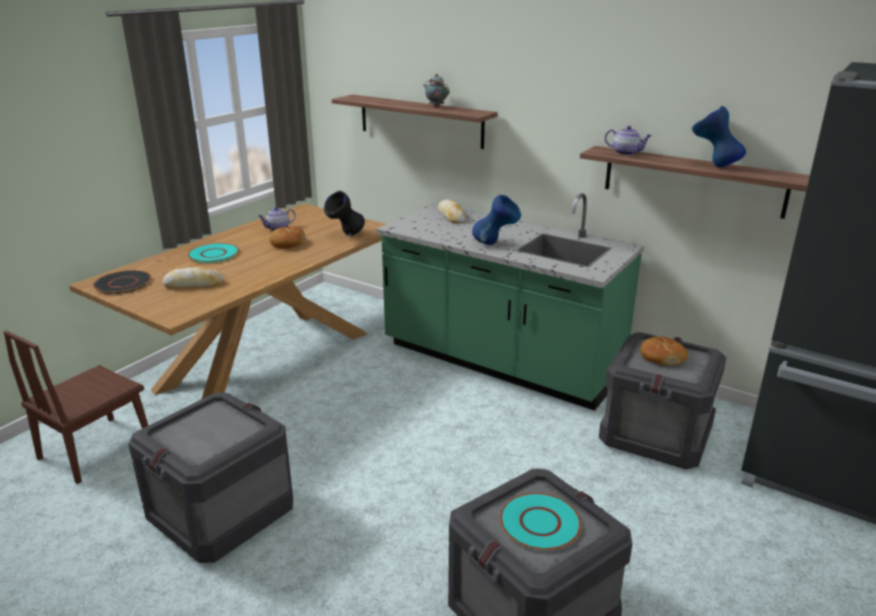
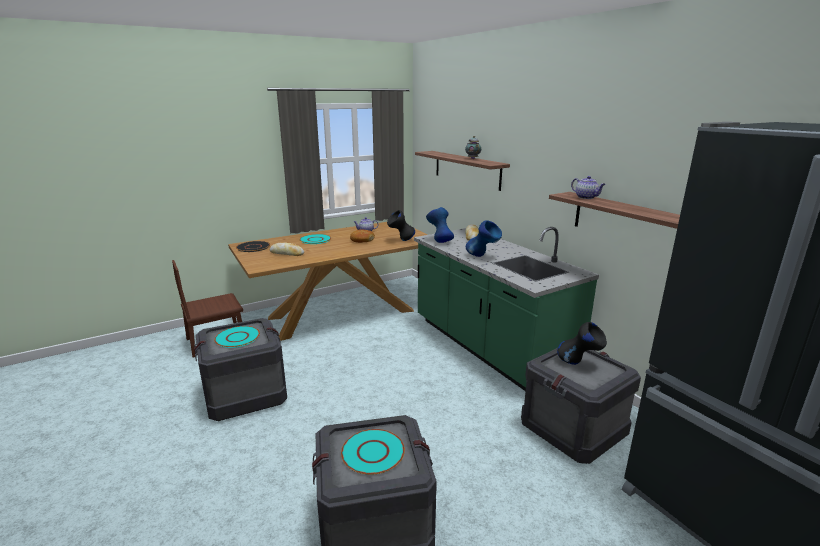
camera: 25 degrees right, 5 degrees down
(207, 431) = (237, 337): none -> turquoise plate
(661, 357) = (579, 364): bread -> black vase
(713, 165) = (649, 211): blue vase -> blue vase (439, 241)

